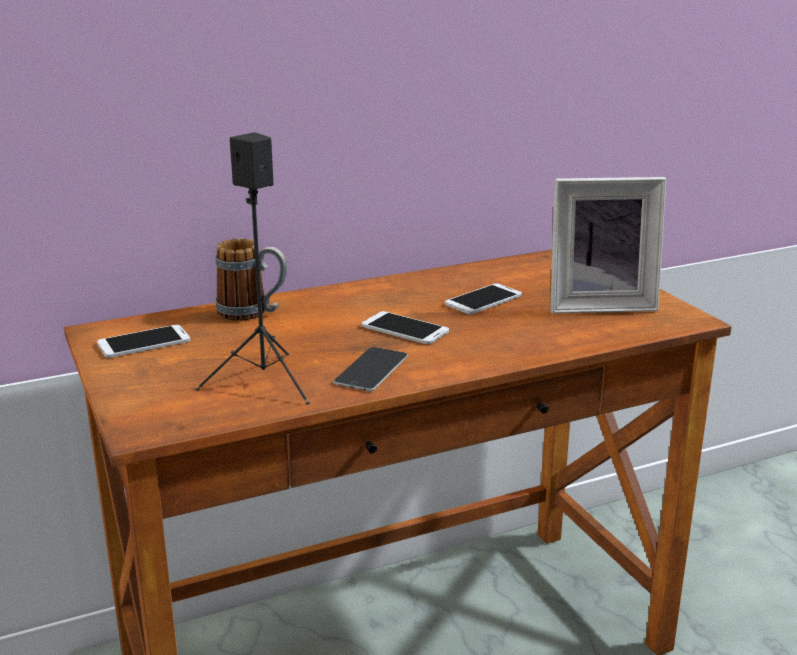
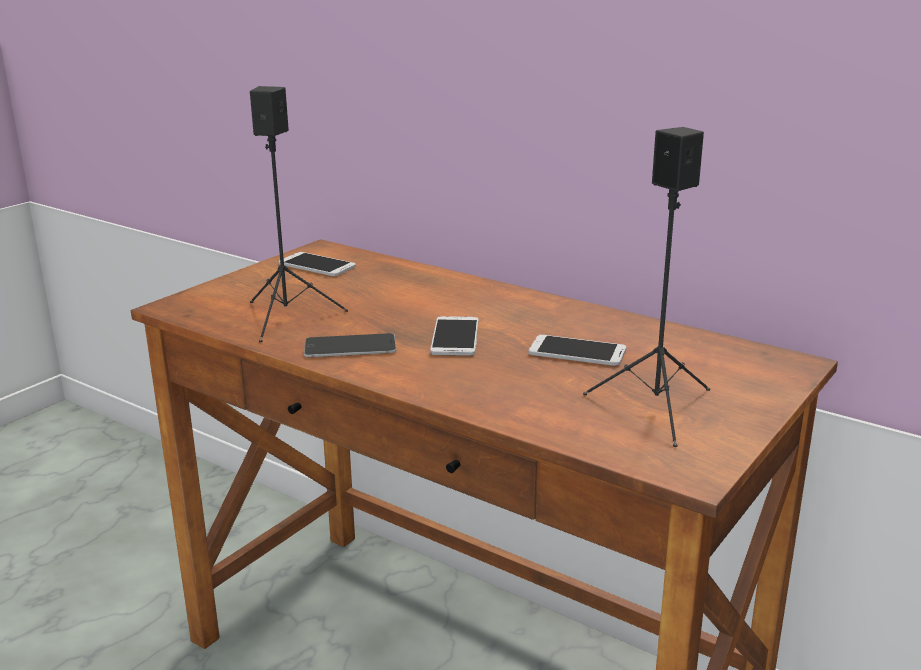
camera: 60 degrees right, 0 degrees up
(252, 313) = (416, 278): mug -> none
(599, 304) = (656, 409): picture frame -> black speaker

